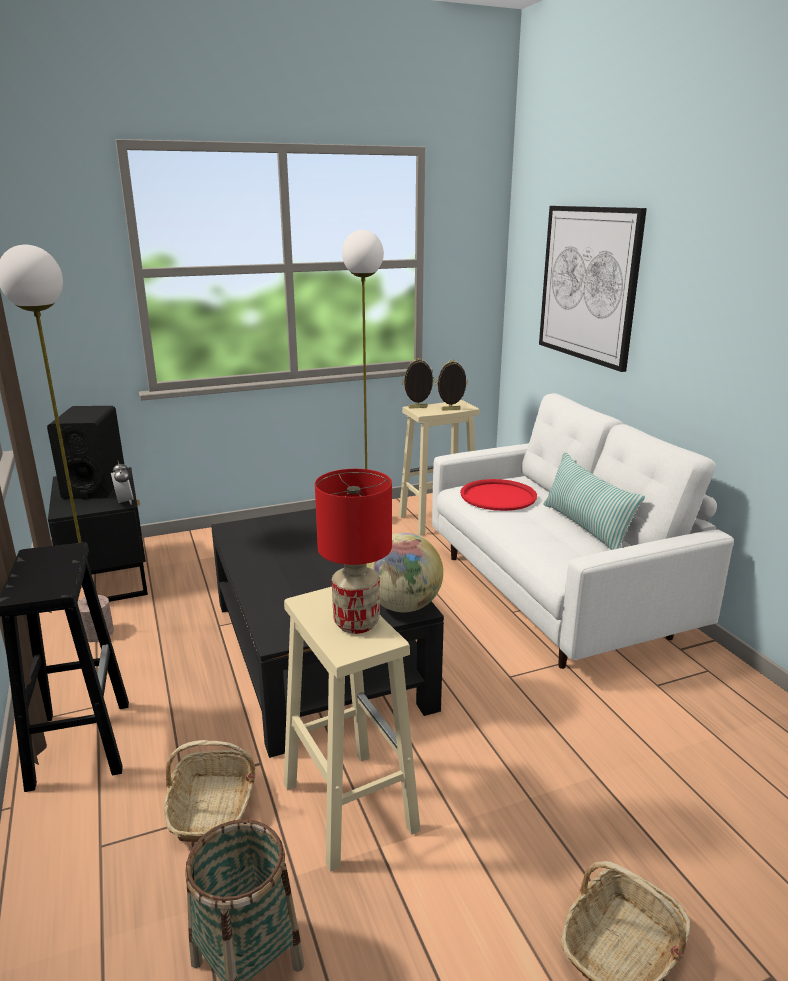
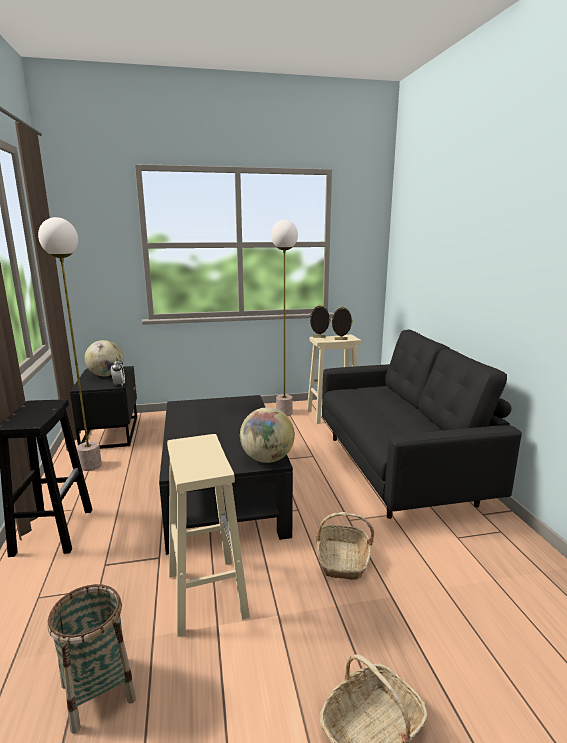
camera: 10 degrees right, 5 degrees down
(94, 486) = (106, 375): black speaker -> globe
(212, 808) = (117, 582): basket -> basket (342, 559)
(355, 623) = (205, 458): red table lamp -> none
(498, 496) = (363, 397): red tray -> none
(554, 595) = (398, 469): white sofa -> black sofa
(586, 527) = (418, 420): pillow -> none
(588, 284) = (434, 255): picture -> none

